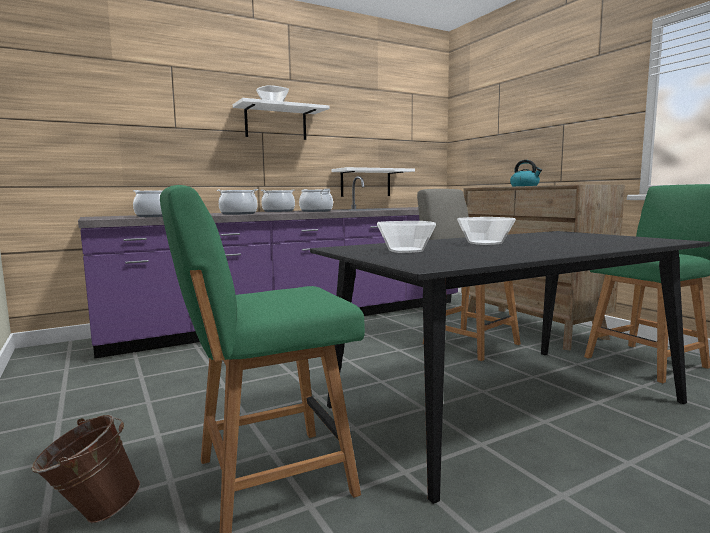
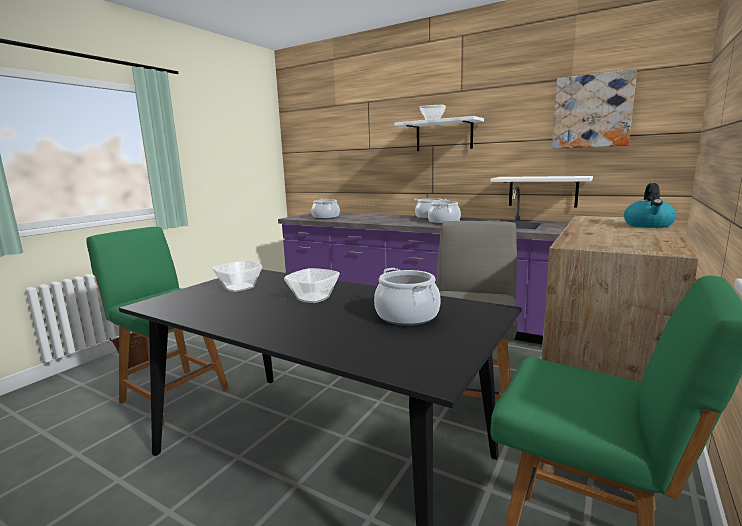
camera: 60 degrees right, 5 degrees up
(238, 214) = (373, 220): cooking pot -> cooking pot (407, 316)
(393, 119) = (592, 111): none -> picture

